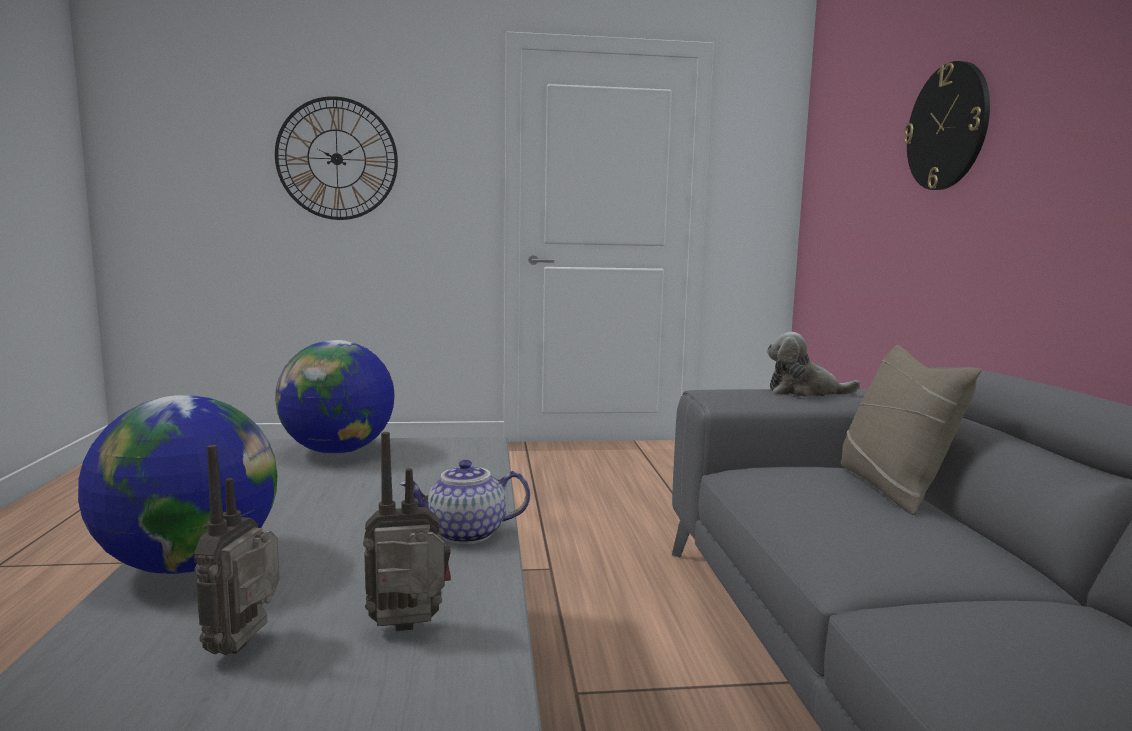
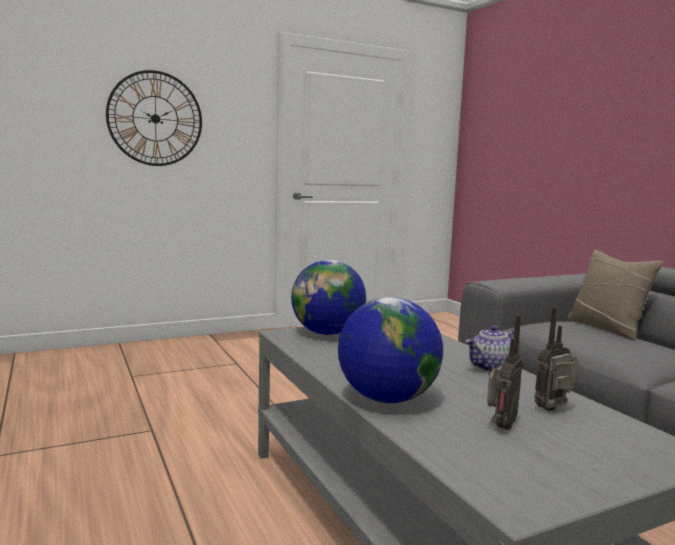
camera: 20 degrees left, 0 degrees up
(247, 646) = (499, 427): radio -> radio turned 135 degrees counterclockwise
(804, 392) = (534, 279): plush toy -> none
(947, 127) = (580, 122): wall clock -> none

